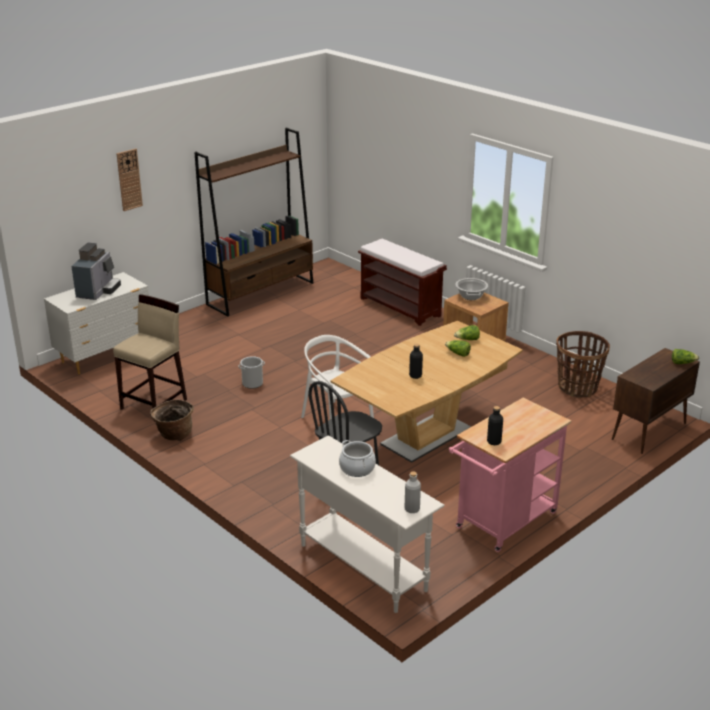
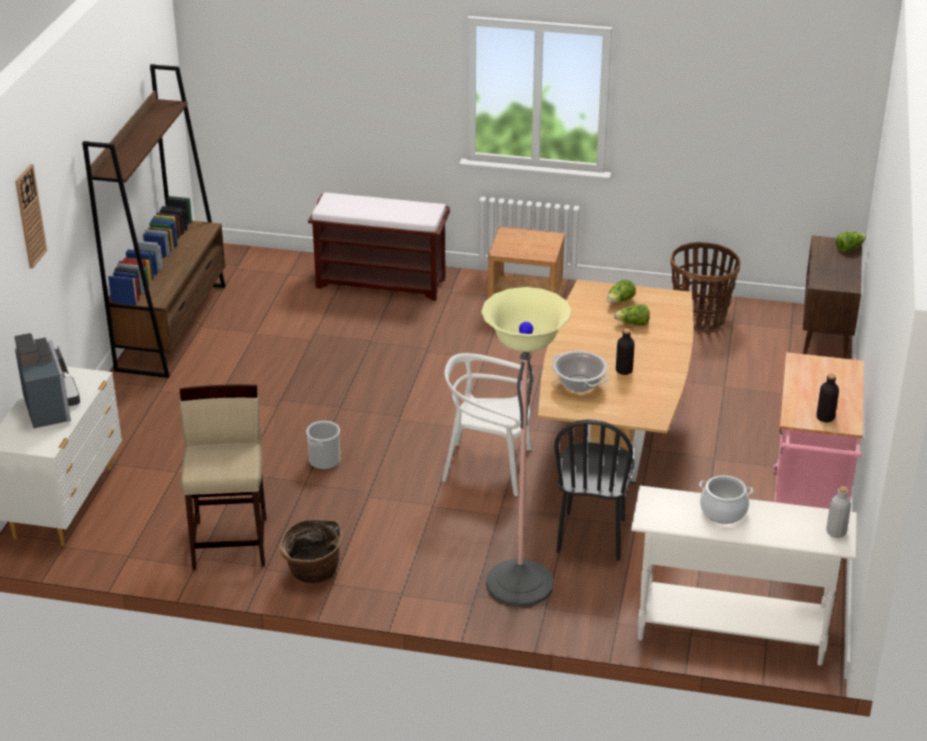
camera: 35 degrees left, 5 degrees up
(273, 486) = (519, 584): none -> floor lamp
(471, 296) = (514, 240): cooking pot -> cooking pot (579, 384)

